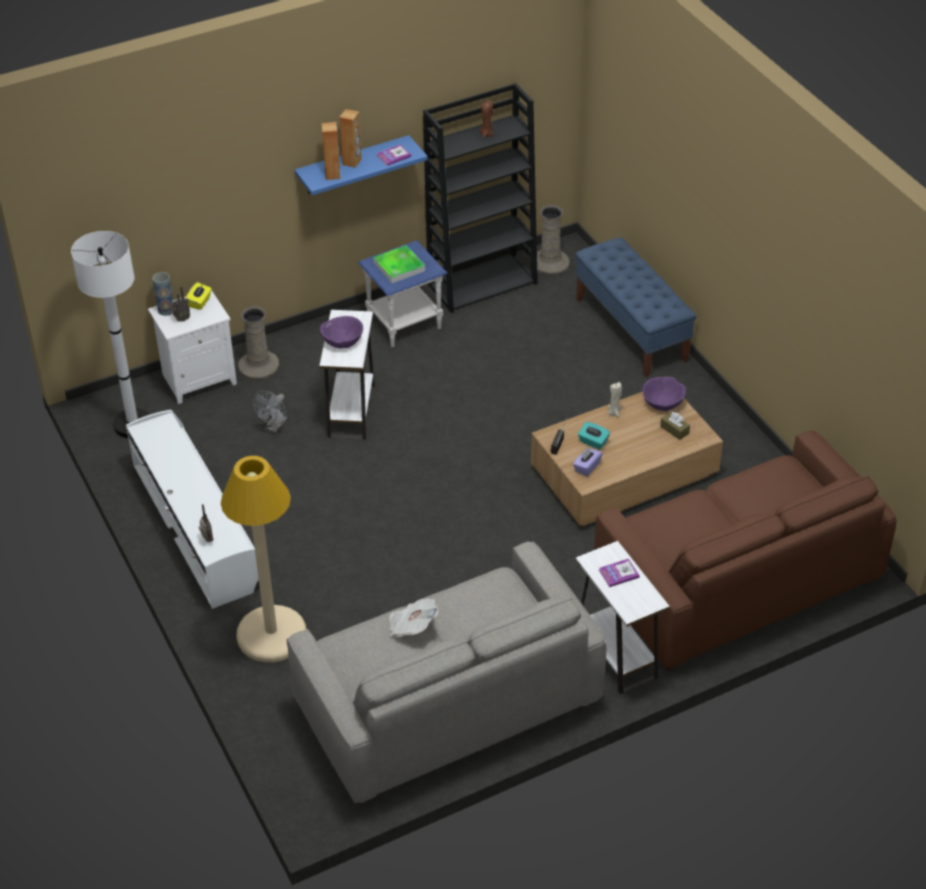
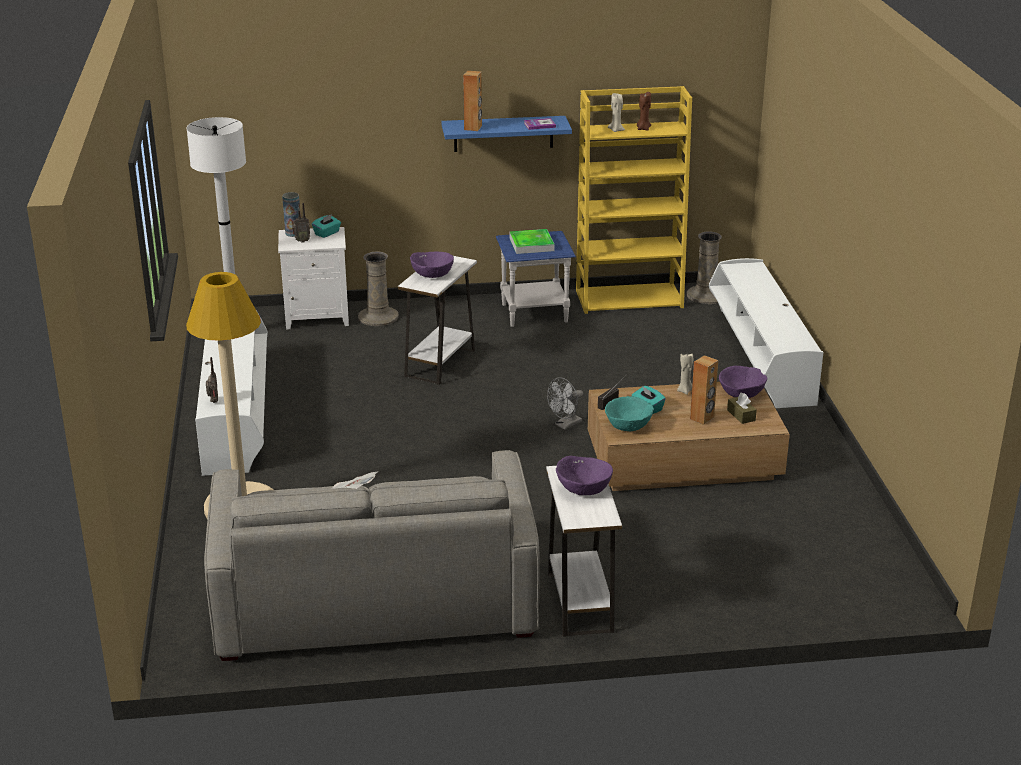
camera: 20 degrees right, 15 degrees down
(200, 302) = (327, 233): yellow tissue box -> turquoise tissue box
(274, 427) = (360, 360): grey fan -> grey fan (565, 425)
(352, 162) = (498, 123): brown speaker -> brown speaker (702, 418)
(462, 142) = (615, 130): none -> beige candle
(483, 283) = (630, 298): black bookcase -> yellow bookcase
(587, 467) = (628, 425): purple tissue box -> turquoise bowl
(618, 573) = (583, 488): book -> purple bowl
(631, 330) = (759, 356): blue bench -> white tv stand
(737, 580) = (755, 570): brown sofa -> none

